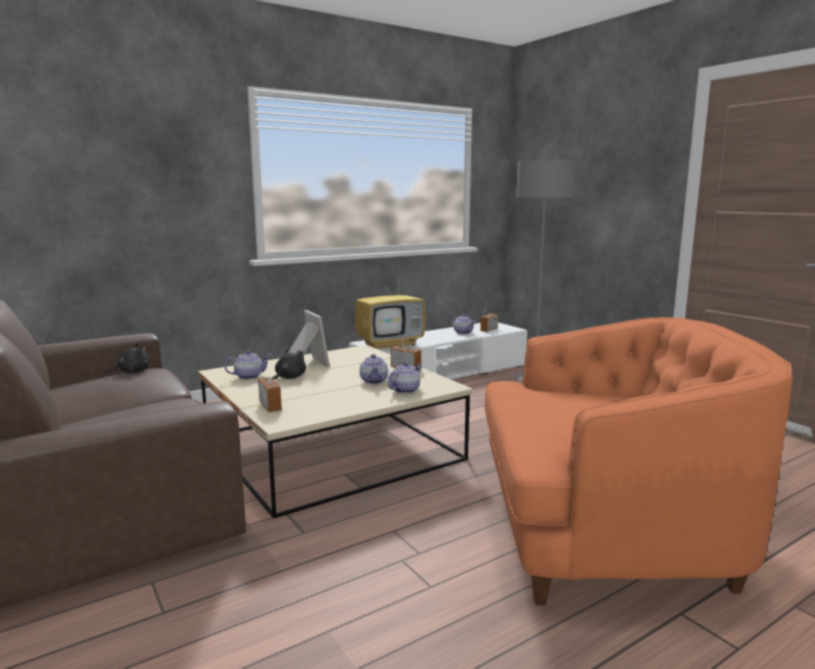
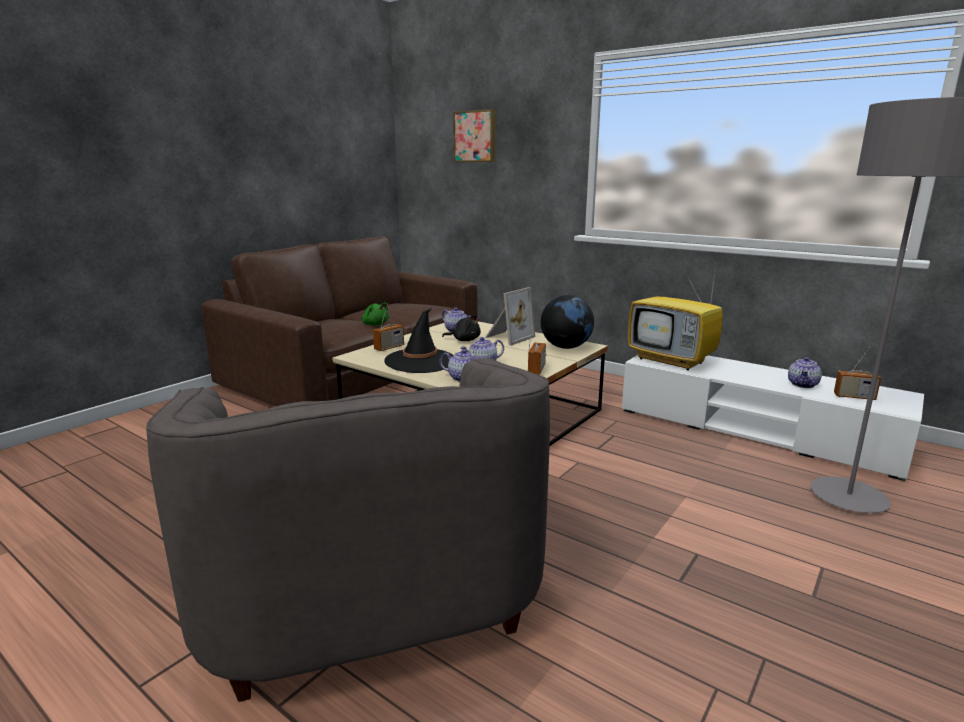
camera: 70 degrees right, 5 degrees up
(95, 156) = (475, 136): none -> picture
(131, 372) = (428, 305): black plush toy -> none
(170, 402) = (375, 324): none -> green plush toy
(337, 399) = (420, 361): none -> black hat
(357, 354) = (566, 347): none -> globe
(601, 528) = (369, 583): orange armchair -> grey armchair

